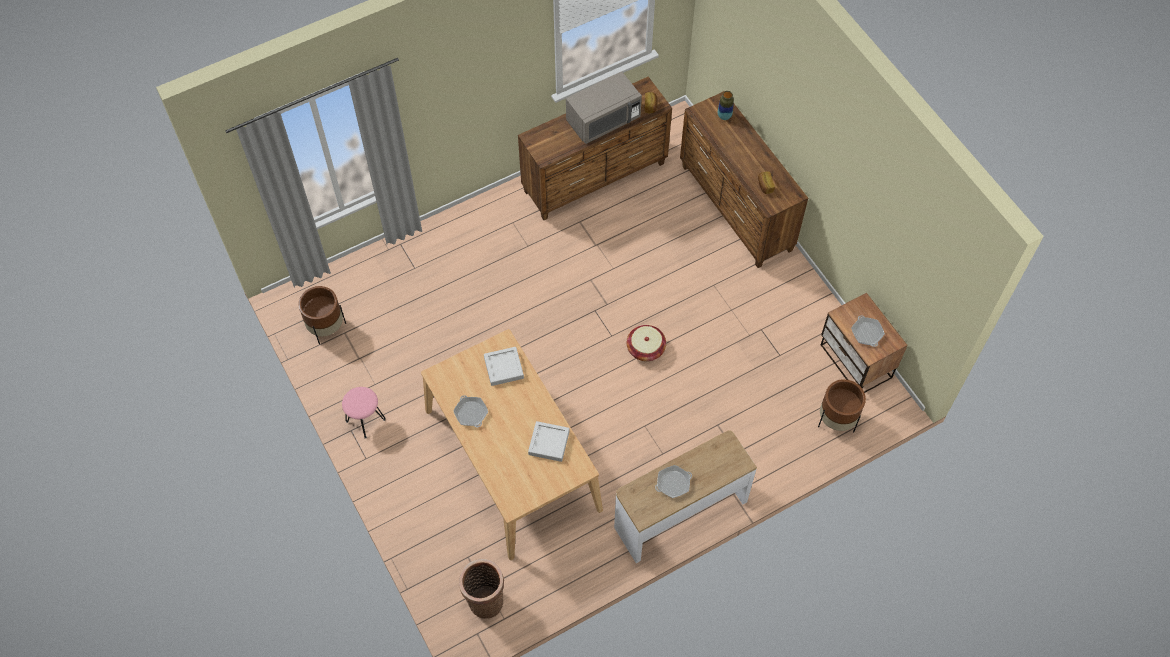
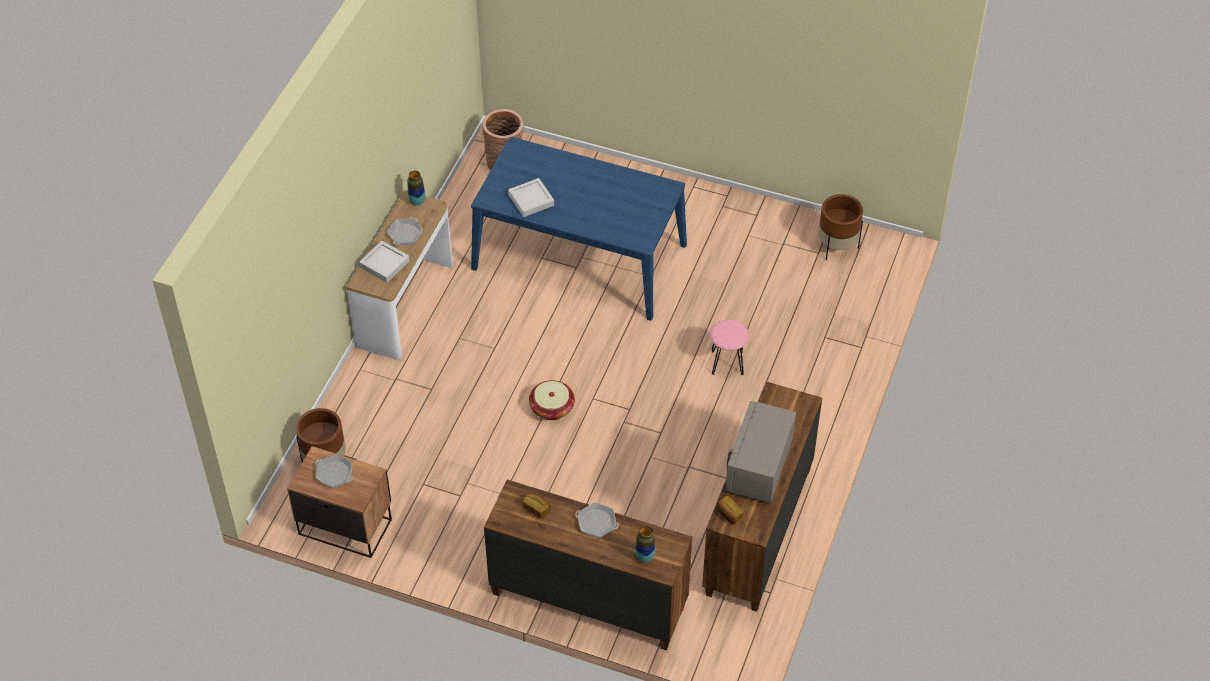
camera: 140 degrees right, 10 degrees down
(365, 420) = (724, 208): pink stool -> pink stool (727, 362)
(471, 413) = (613, 181): frying pan -> frying pan (596, 523)
(503, 368) = (622, 225): grey tray -> grey tray (384, 264)
(512, 459) = (579, 256): beige dining table -> blue dining table
(638, 510) = (417, 201): none -> vase

